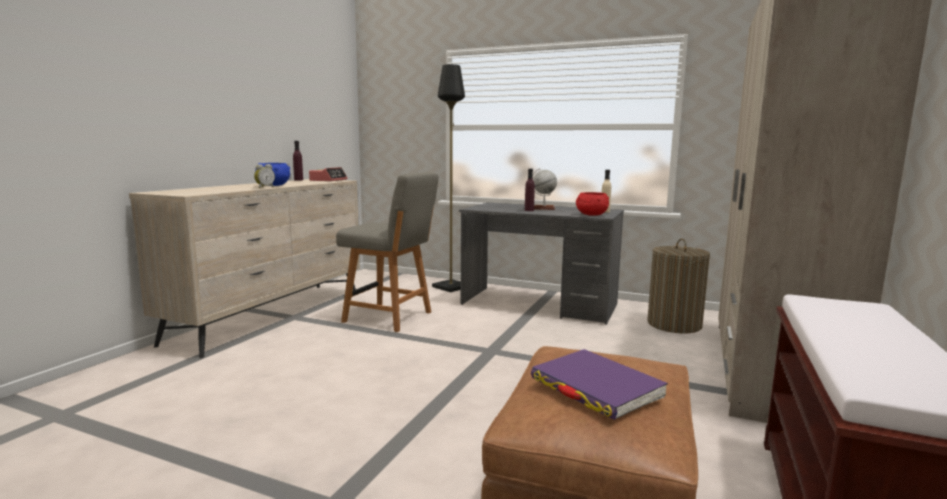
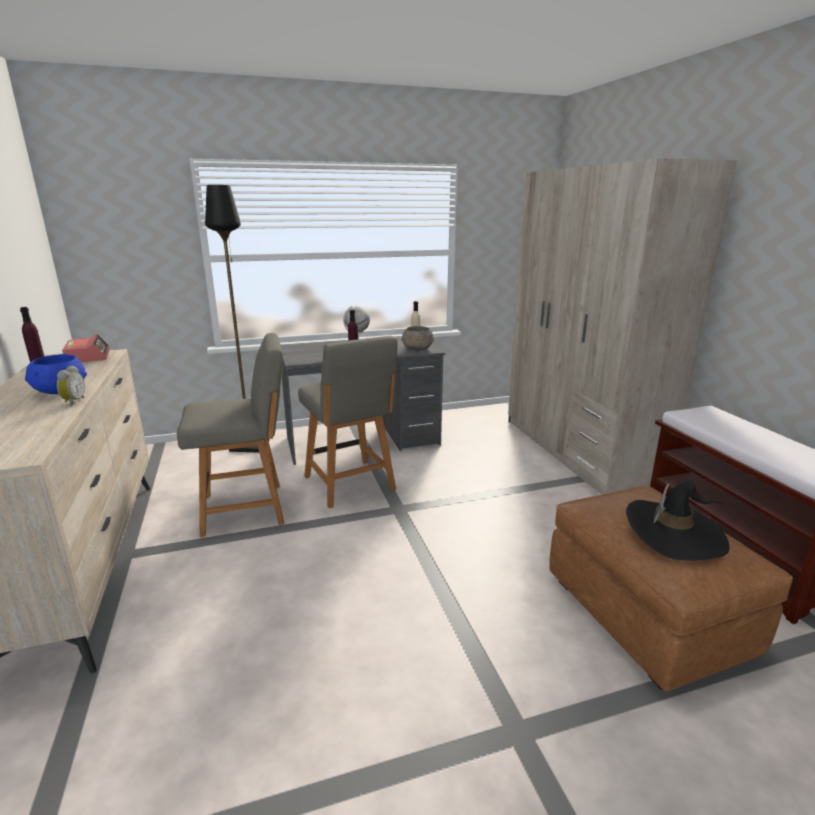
camera: 40 degrees left, 10 degrees up
(481, 326) = (350, 484): none -> grey chair
(591, 215) = (417, 349): red bowl -> grey bowl
(596, 388) = (674, 533): purple book -> black hat
(674, 324) = (481, 428): laundry basket -> none

